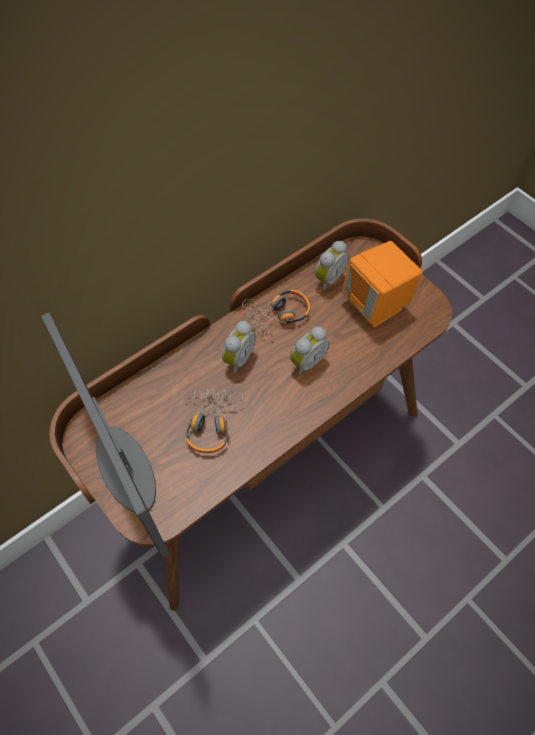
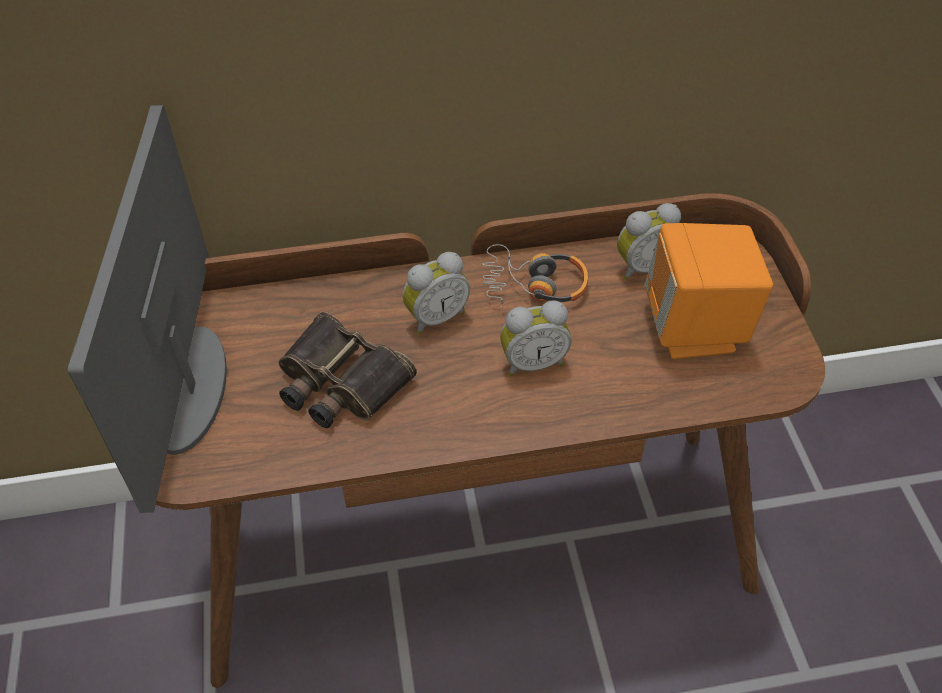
camera: 30 degrees right, 10 degrees down
(210, 423) = (339, 383): headphones -> binoculars

